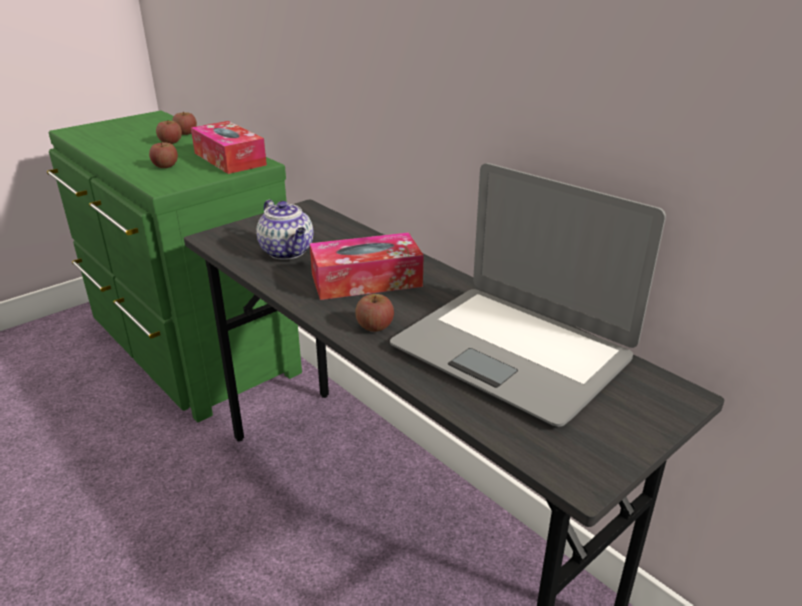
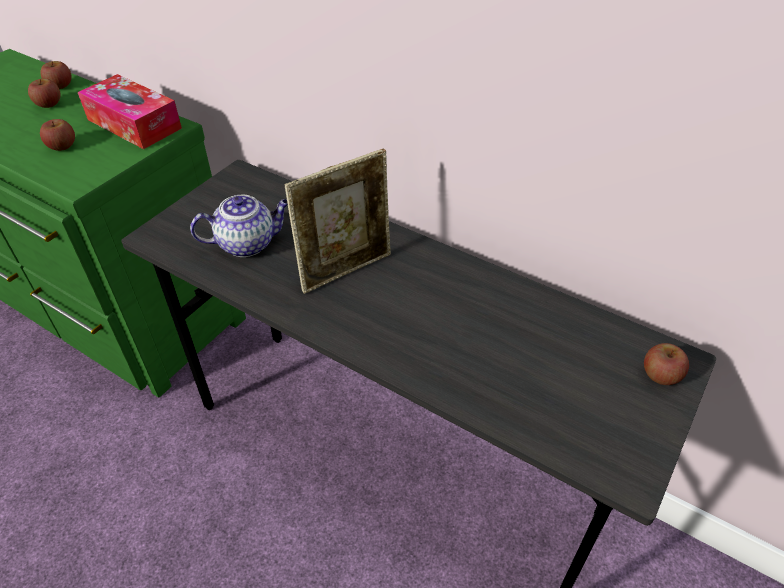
camera: 15 degrees left, 15 degrees up
(288, 252) = (248, 243): teapot -> teapot turned 60 degrees counterclockwise
(366, 280) = (346, 270): tissue box -> picture frame
(375, 326) = (379, 332): apple -> apple (660, 375)
(512, 351) = (520, 338): laptop -> none

